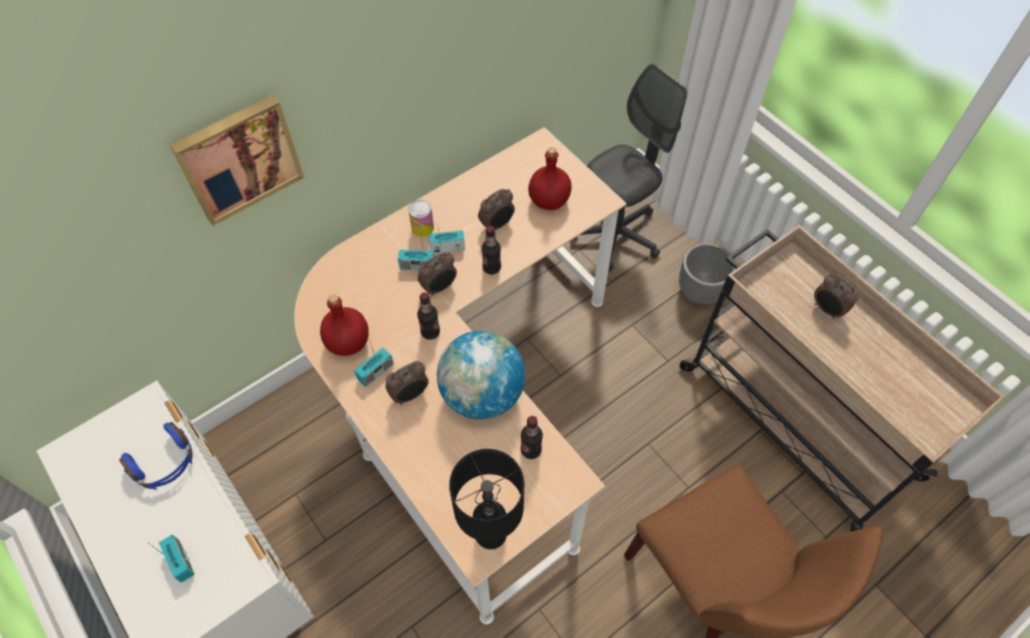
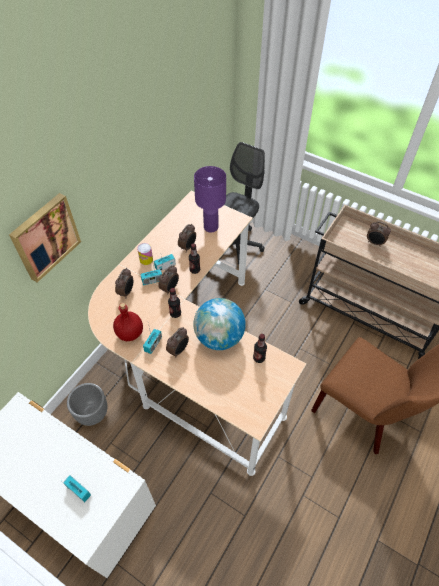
camera: 20 degrees left, 5 degrees down
(165, 463) = (44, 437): blue headphones -> none
(371, 273) = (127, 292): none -> alarm clock
(491, 532) = (257, 408): black table lamp -> none
(548, 201) = (210, 227): red bottle -> purple table lamp
(700, 292) = (293, 262): grey planter -> grey planter (93, 413)

